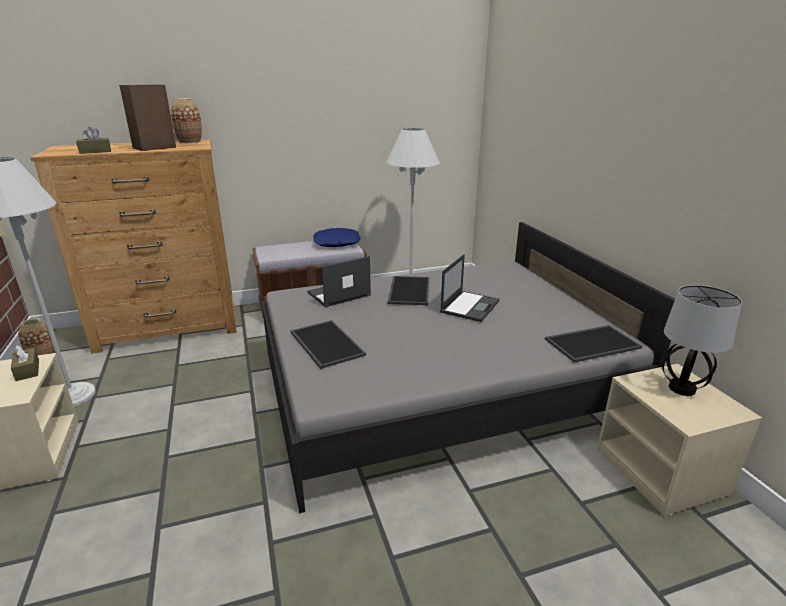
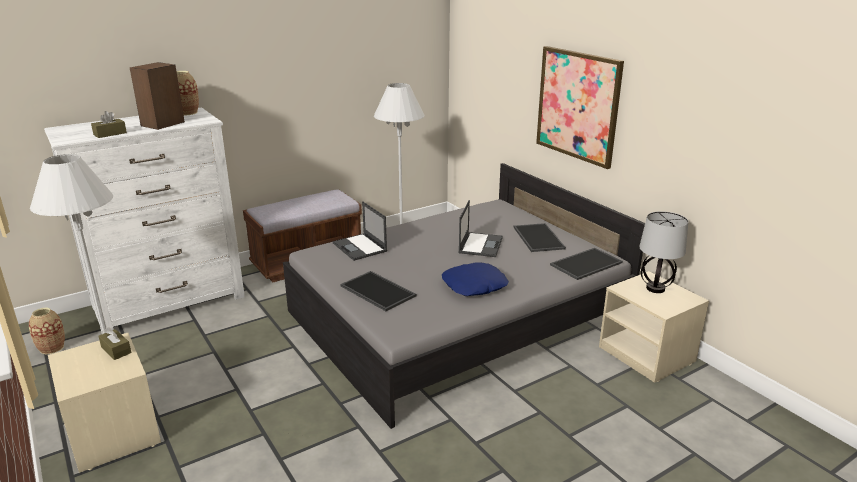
camera: 15 degrees left, 0 degrees up
(169, 328) = (170, 302): brown dresser -> white dresser
(337, 243) = (328, 197): blue pillow -> blue pillow (474, 286)
(338, 294) = (360, 247): laptop -> laptop turned 75 degrees counterclockwise
(408, 290) = (421, 236): tray -> tray (537, 237)
(608, 150) = (577, 105): none -> picture

